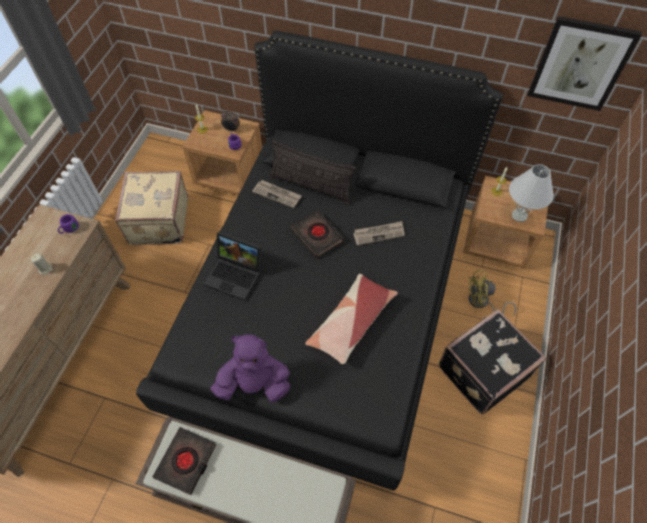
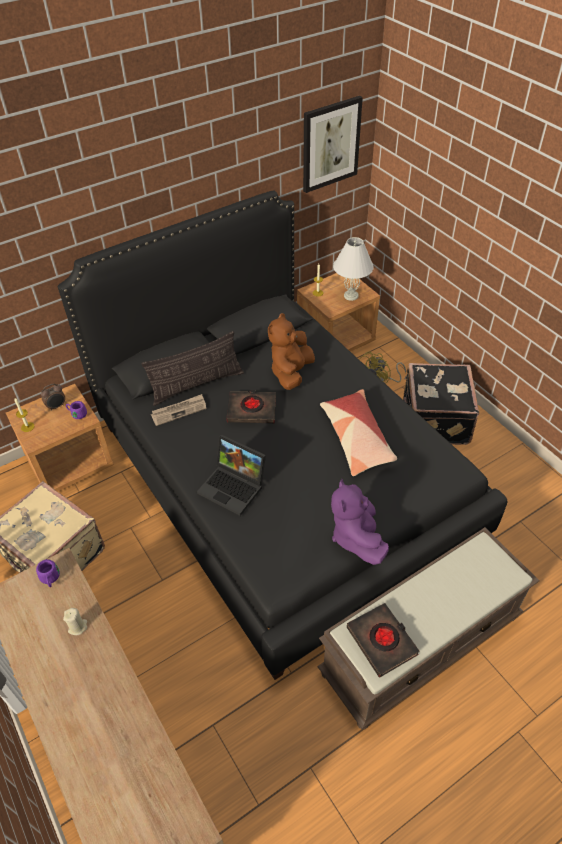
camera: 50 degrees left, 10 degrees down
(236, 275) = (234, 487): laptop -> laptop turned 60 degrees clockwise
(254, 384) = (356, 537): purple plush toy -> purple plush toy turned 45 degrees counterclockwise
(379, 234) = (291, 372): newspaper -> brown plush toy

